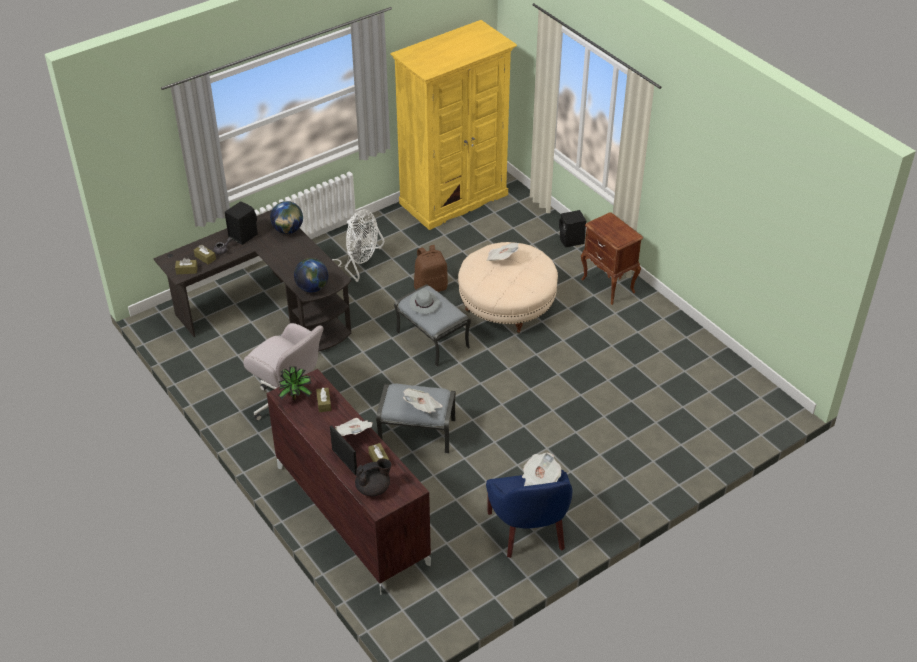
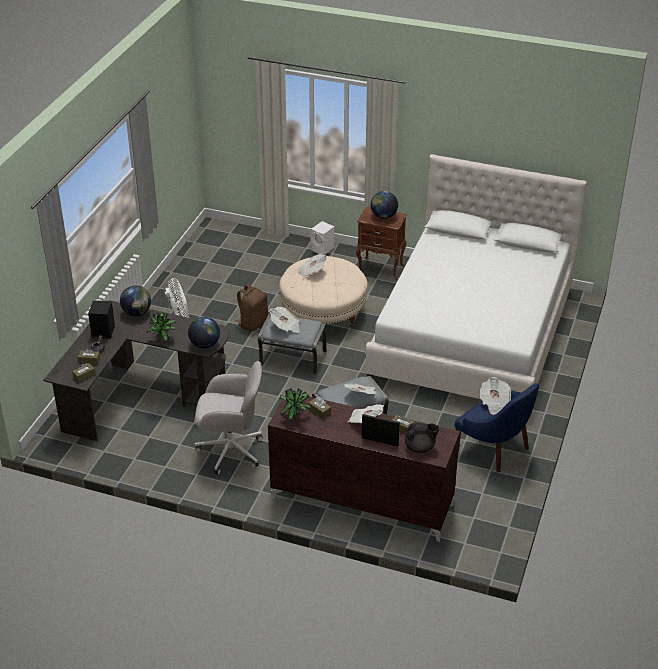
camera: 35 degrees left, 5 degrees down
(283, 267) = (163, 340): none -> potted plant
(373, 488) = (420, 448): black teapot -> black teapot turned 60 degrees clockwise
(424, 304) = (285, 327): grey hat -> newspaper
(454, 199) = (204, 255): yellow wardrobe -> none
(571, 241) = (323, 249): black speaker -> white speaker
(615, 230) = (383, 216): none -> globe
(632, 398) = (472, 333): none -> white bed

